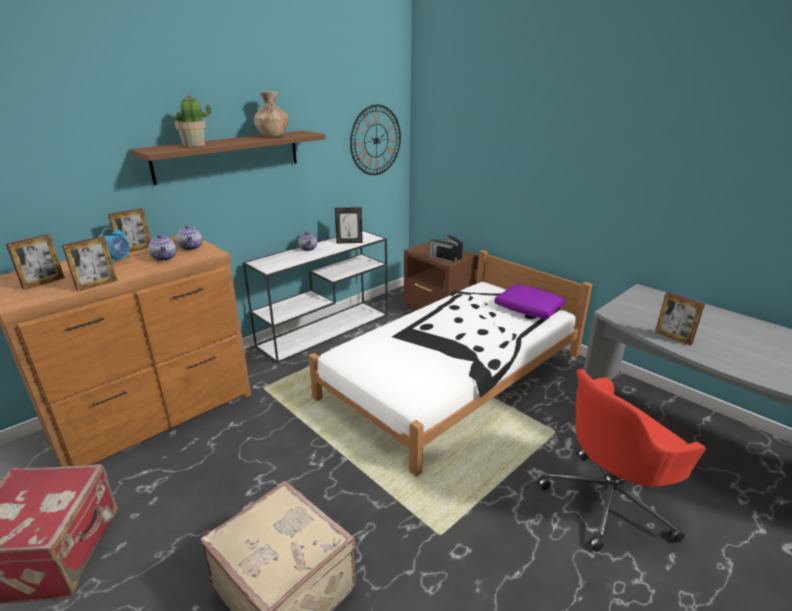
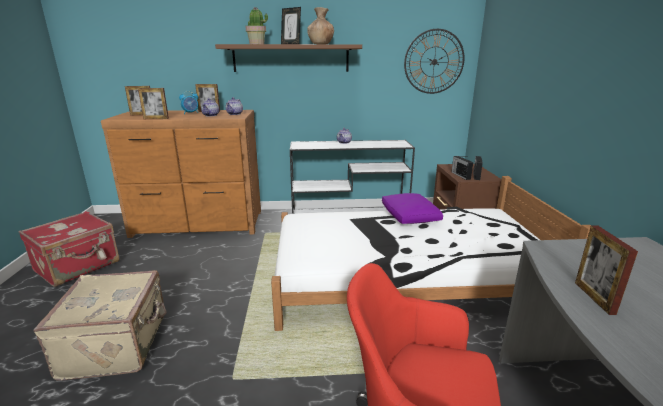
camera: 40 degrees right, 5 degrees down
(349, 242) = (380, 144): picture frame -> picture frame (291, 44)
(529, 309) = (512, 241): purple pillow -> purple pillow (410, 216)

